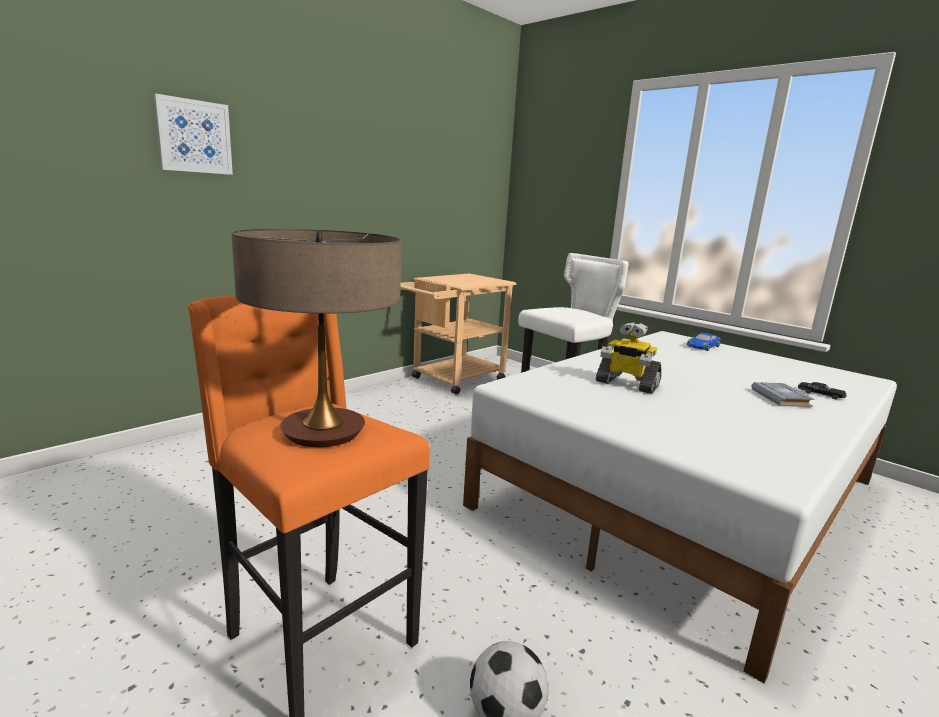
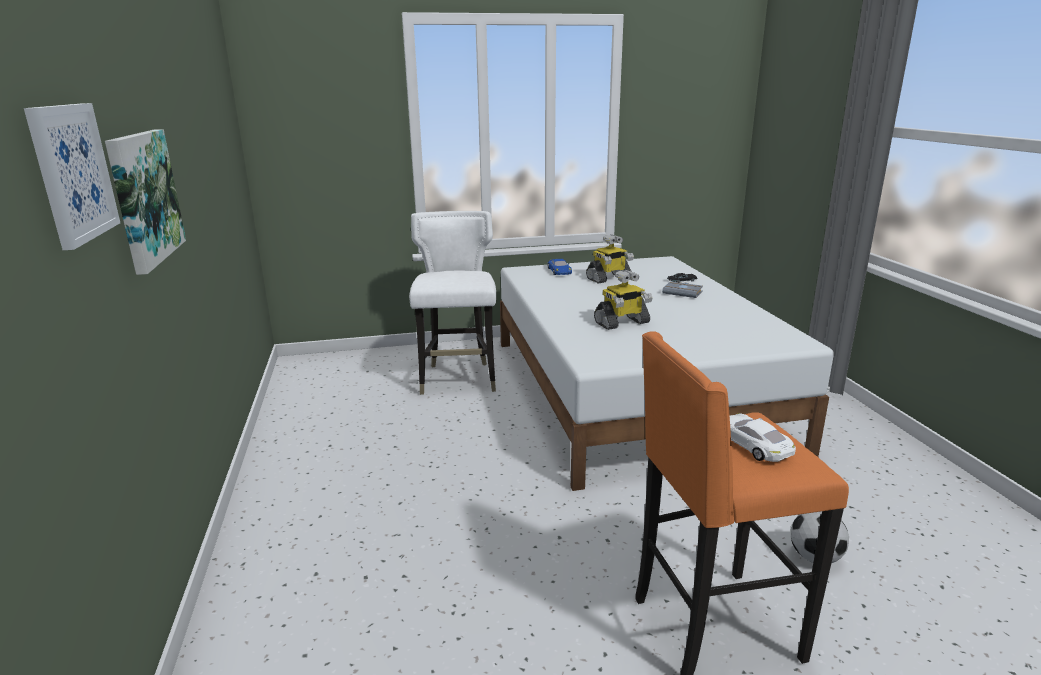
camera: 55 degrees left, 5 degrees up
(288, 174) = (144, 197): none -> picture
(323, 432) = (751, 443): table lamp -> white toy car
(452, 380) = (308, 405): beige cart -> none
(734, 364) = (609, 278): none -> toy robot

